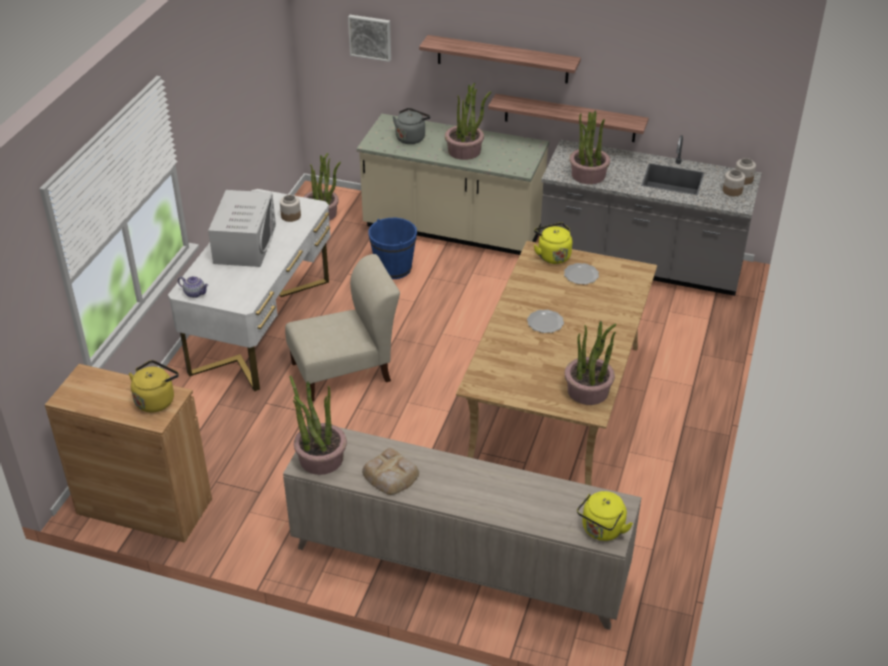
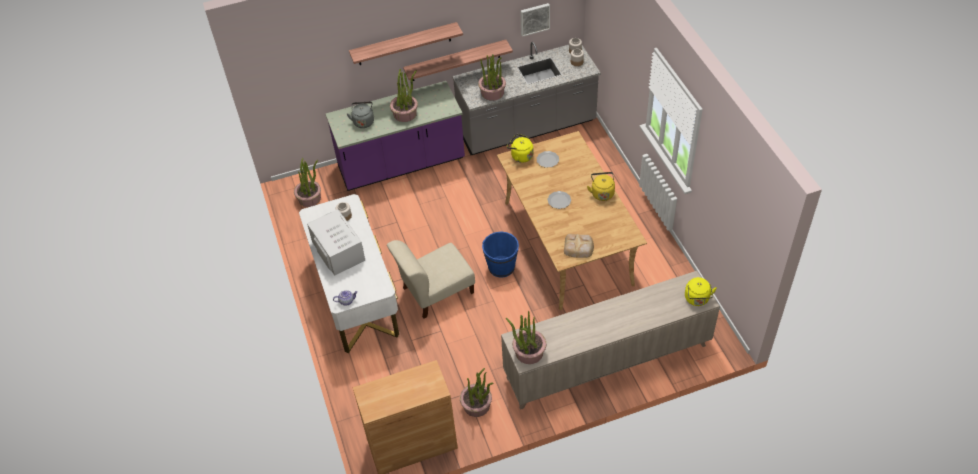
camera: 35 degrees left, 10 degrees up
(156, 400) = (424, 378): yellow kettle -> yellow kettle (602, 193)
(345, 371) = (435, 292): beige chair -> beige chair turned 150 degrees counterclockwise
(370, 37) = (306, 68): picture -> picture (534, 18)
(391, 475) = (573, 337): bread -> bread (579, 247)
(393, 268) = (393, 210): blue bucket -> blue bucket (501, 267)
(452, 230) = (401, 165): beige counter -> purple counter
(588, 391) = (619, 228): potted plant -> potted plant (477, 405)

